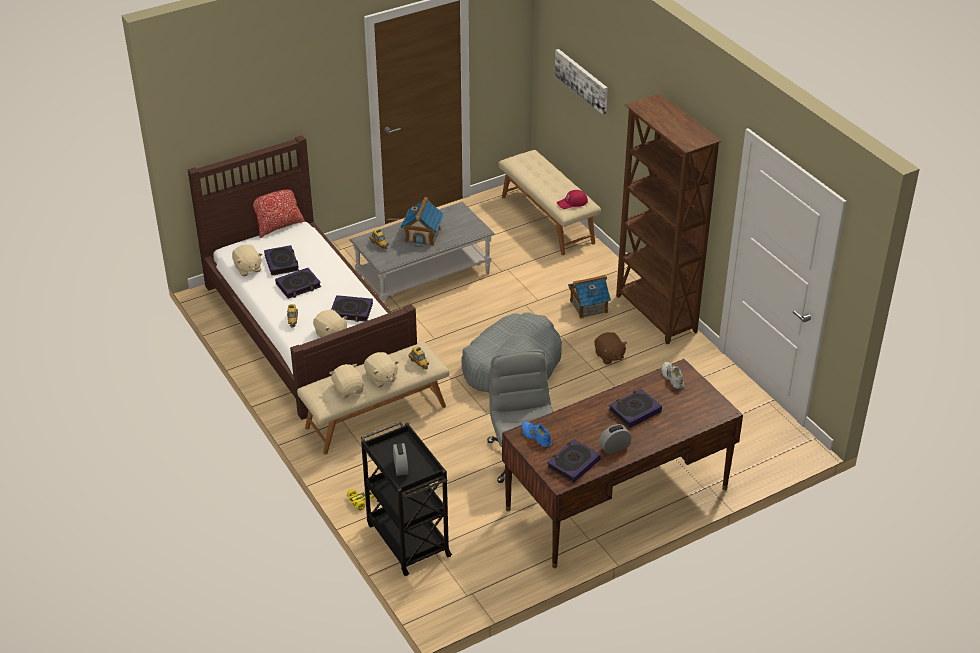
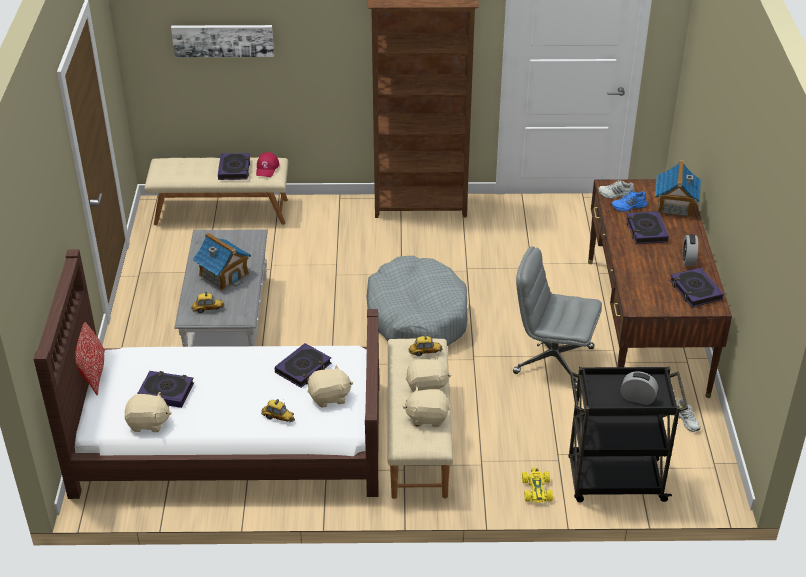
camera: 60 degrees left, 0 degrees up
(298, 286) = (221, 393): book -> book (234, 169)
(512, 561) = (687, 420): none -> white shoe
(536, 437) = (644, 298): blue shoe -> blue shoe (629, 206)
(588, 306) = (374, 239): toy house -> toy house (675, 205)
(609, 356) = (454, 255): brown plush toy -> none

